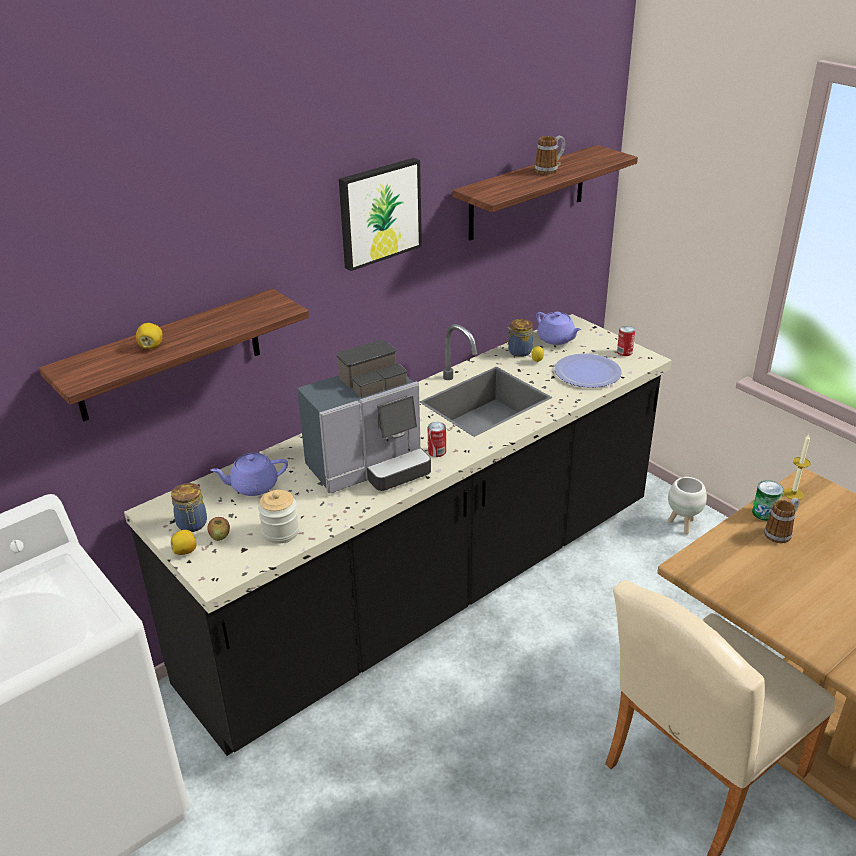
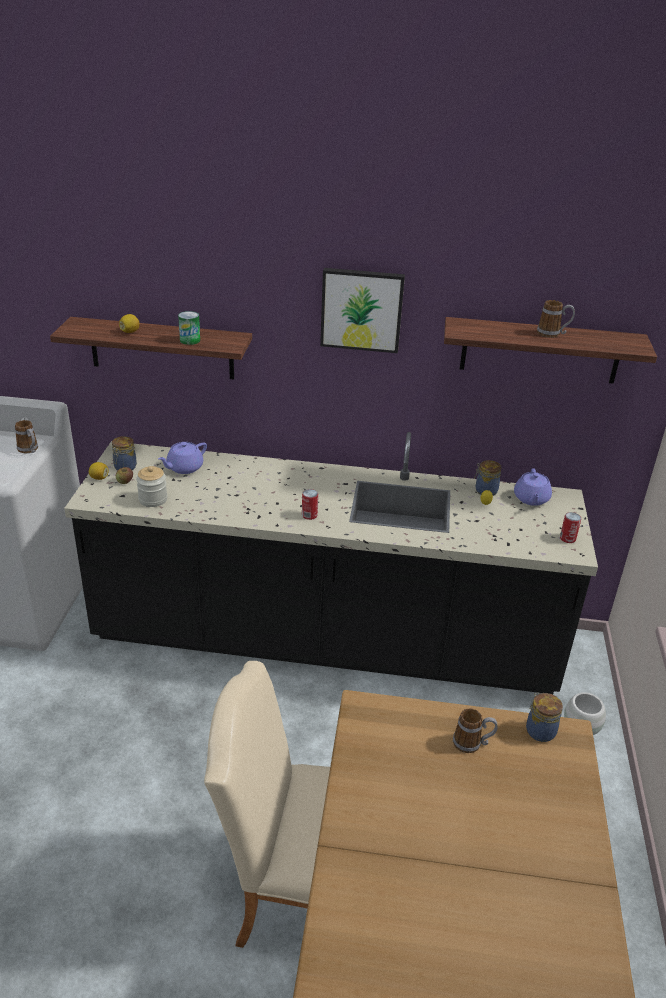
camera: 45 degrees right, 0 degrees up
(72, 572) = (30, 450): none -> mug
(253, 486) = (184, 468): purple teapot -> purple teapot turned 75 degrees counterclockwise
(370, 467) = (257, 498): coffee machine -> none
(587, 372) = (508, 533): plate -> none
(764, 513) = (487, 722): can -> can (190, 340)
(793, 494) = (539, 730): candle -> jar

